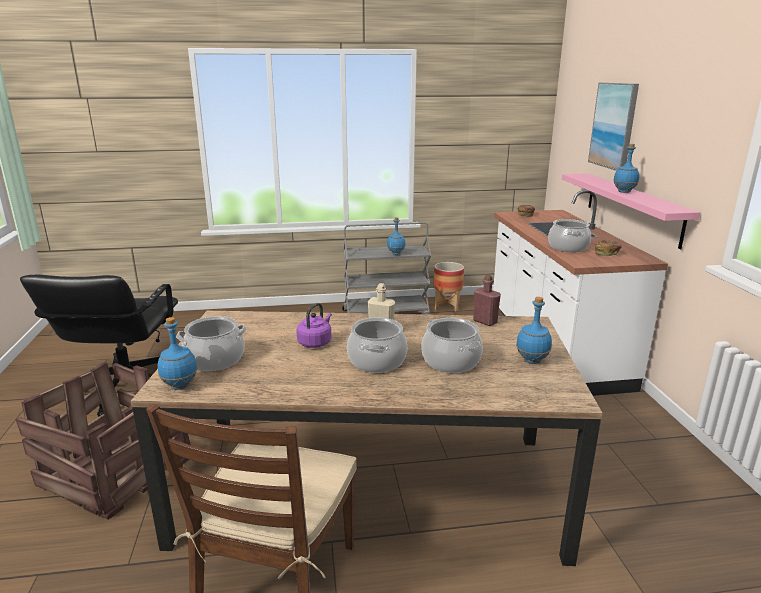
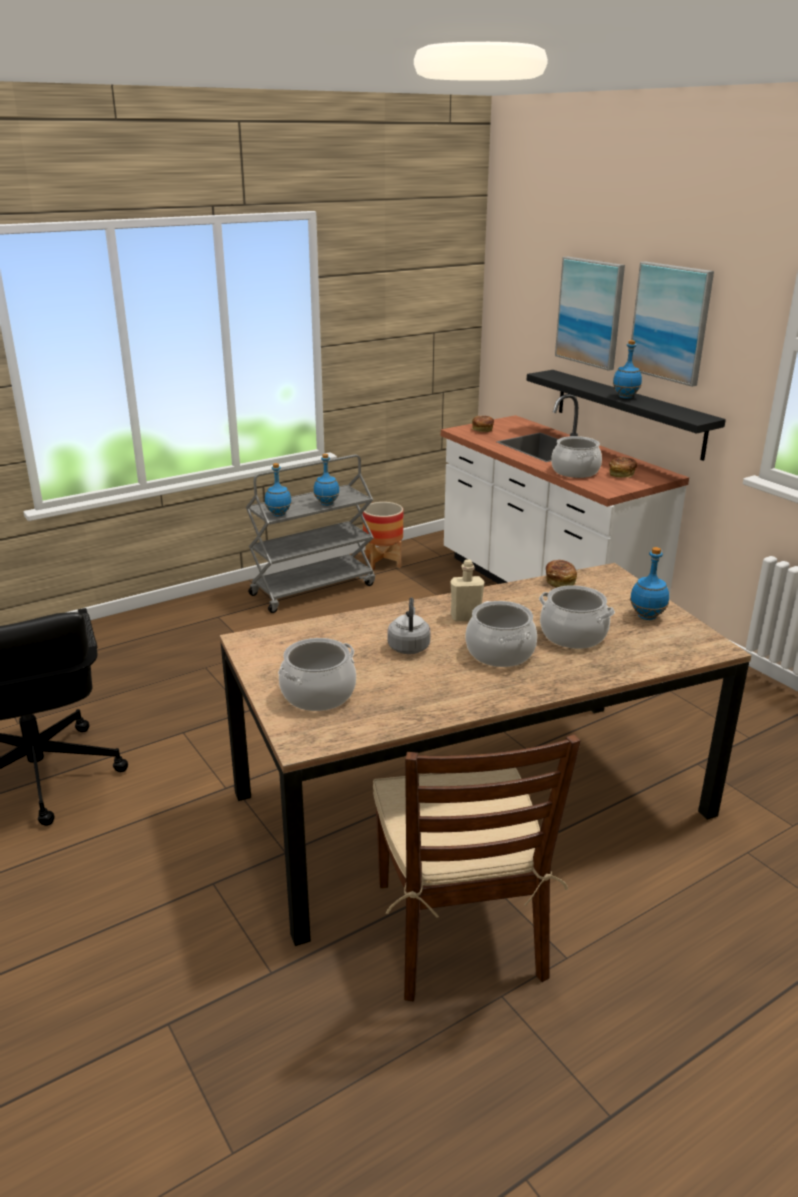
camera: 25 degrees left, 5 degrees up
(118, 470) = (143, 880): crate -> none
(180, 386) = (319, 735): blue bottle -> blue bottle (279, 514)
(315, 342) = (409, 646): purple kettle -> grey kettle
(485, 321) = (560, 581): red bottle -> bread
(632, 207) = (628, 413): pink shelf -> black shelf
(666, 129) = (670, 323): none -> picture

